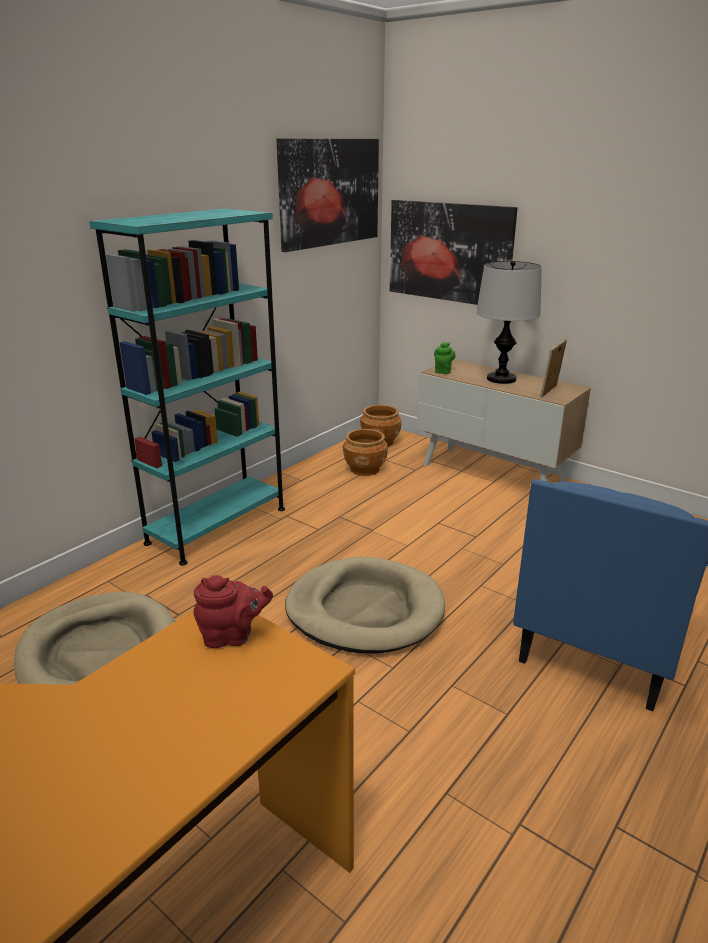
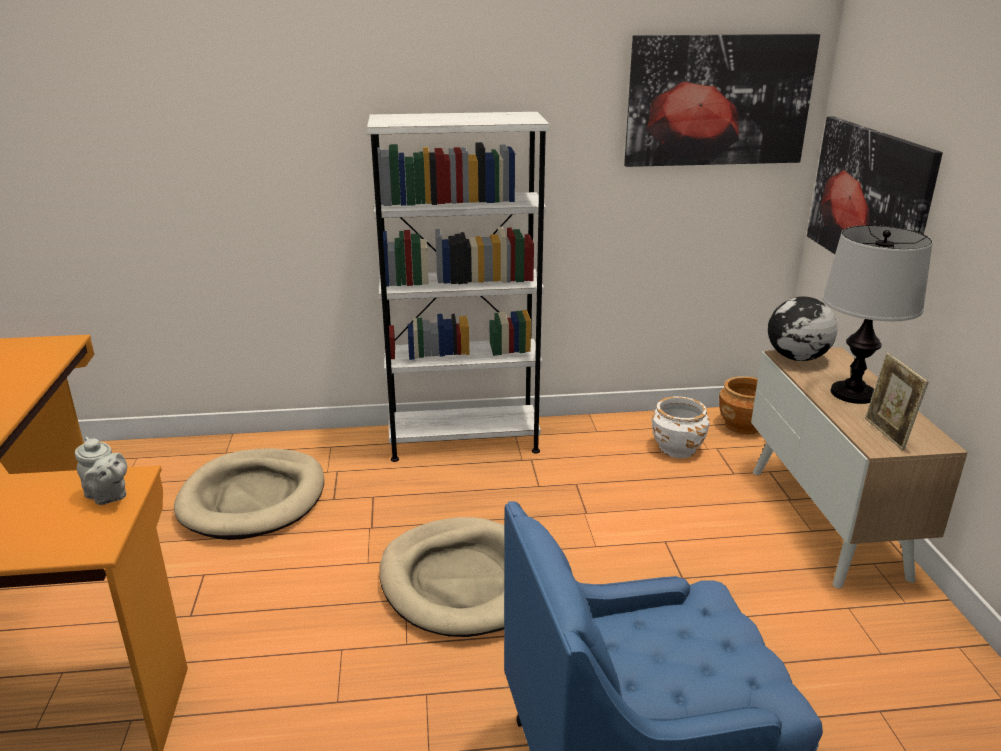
camera: 45 degrees right, 0 degrees up
(217, 525) = (463, 440): turquoise bookcase -> white bookcase
(232, 636) = (108, 496): red teapot -> grey teapot
(365, 469) = (677, 448): brown planter -> white planter
(443, 371) = (796, 358): green teapot -> globe
(550, 392) = (886, 434): picture frame -> picture frame turned 90 degrees counterclockwise

